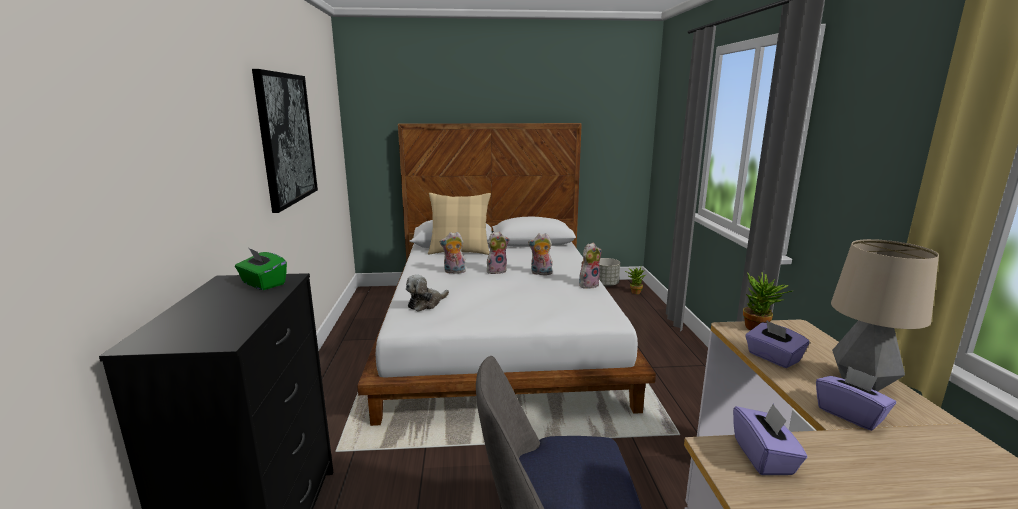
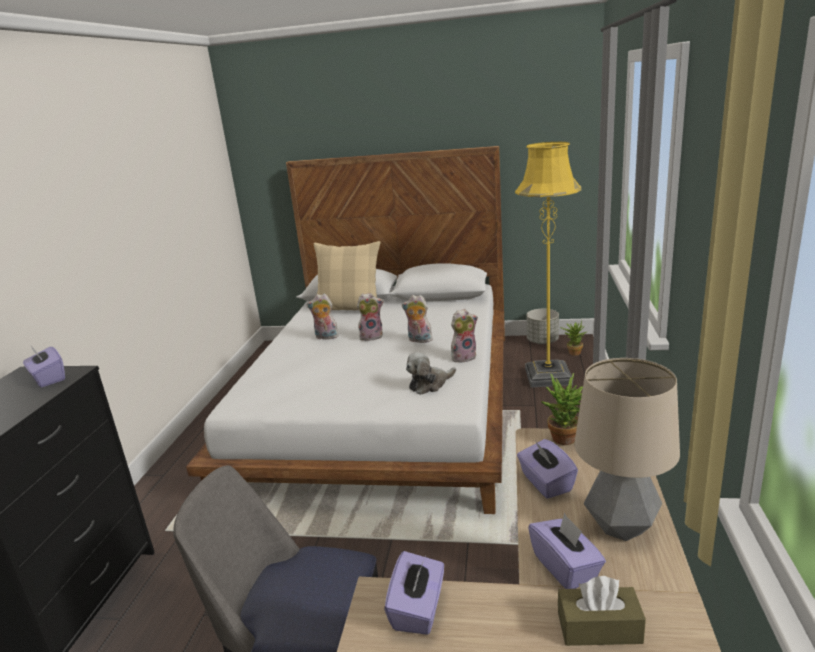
camera: 15 degrees right, 5 degrees up
(263, 284) = (48, 379): green tissue box -> purple tissue box
(286, 138) = (131, 205): picture -> none
(426, 304) = (270, 380): plush toy -> plush toy (429, 384)
(625, 309) = (548, 376): none -> yellow floor lamp
(920, 454) = (599, 628): none -> brown tissue box

